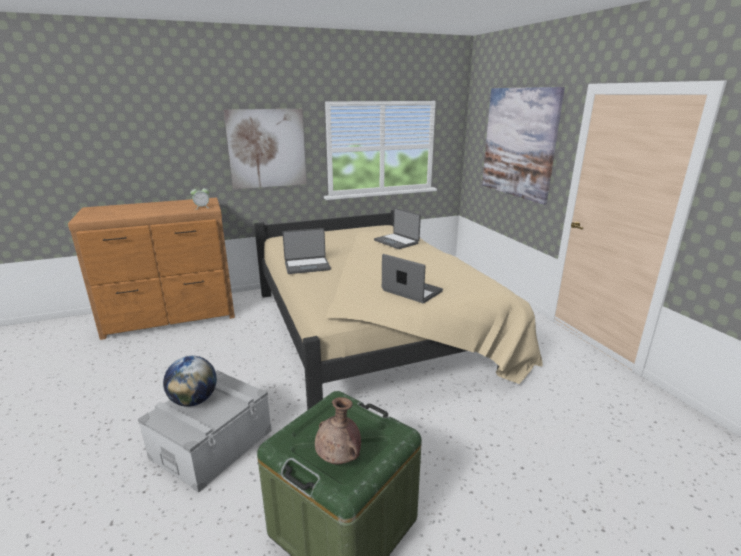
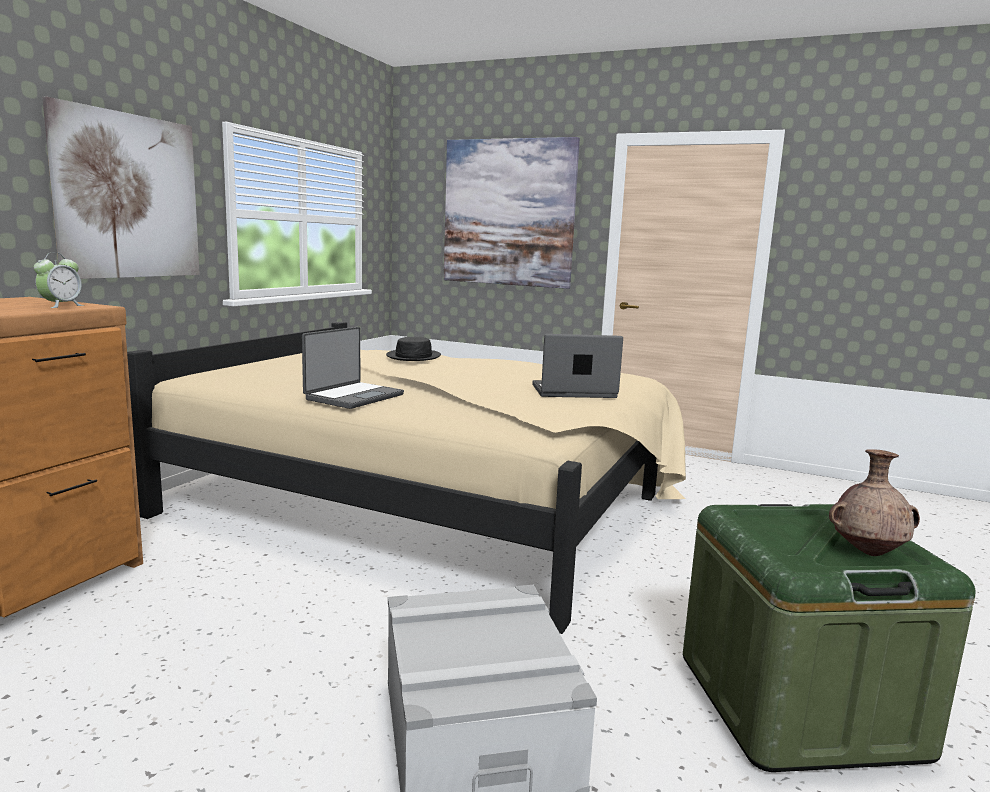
camera: 45 degrees left, 10 degrees down
(194, 401) = (450, 646): globe -> none
(397, 242) = (414, 356): laptop -> black hat

